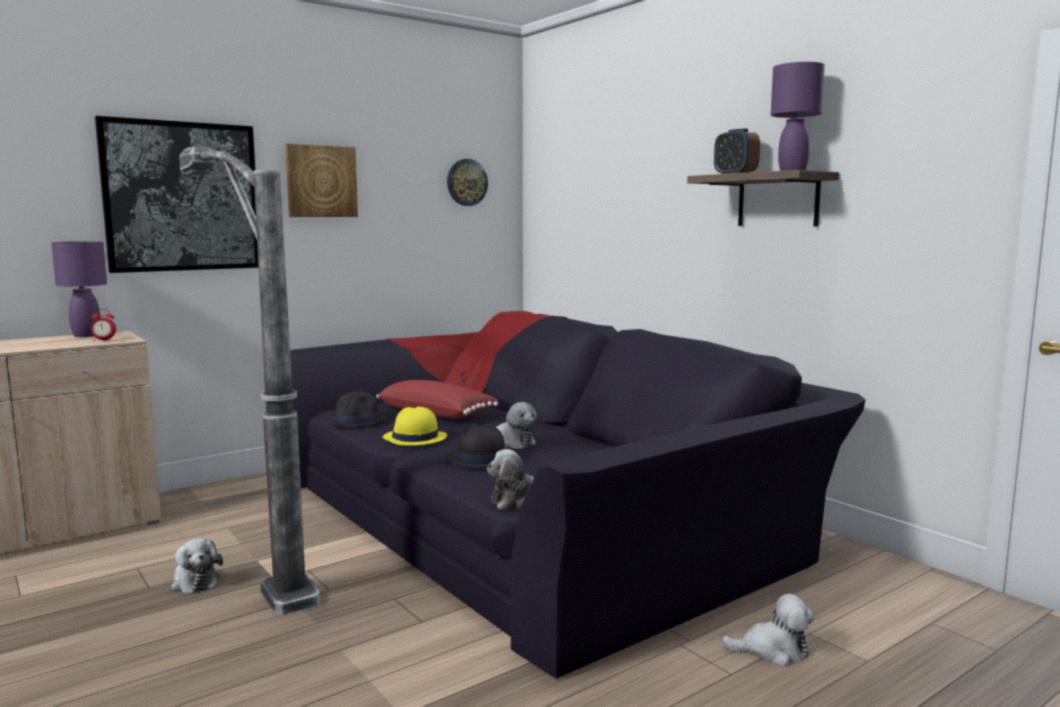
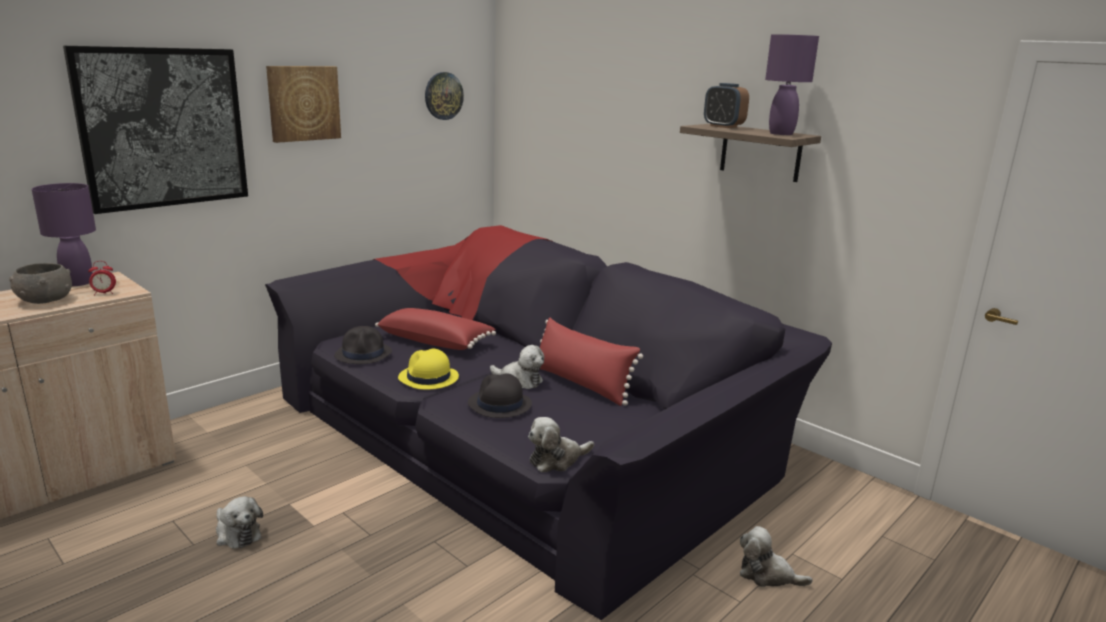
camera: 10 degrees left, 10 degrees up
(48, 343) = (45, 300): none -> grey bowl
(249, 541) = (274, 481): floor lamp -> none
(578, 448) = (581, 384): none -> red pillow
(772, 651) = (767, 575): plush toy -> plush toy turned 150 degrees counterclockwise

